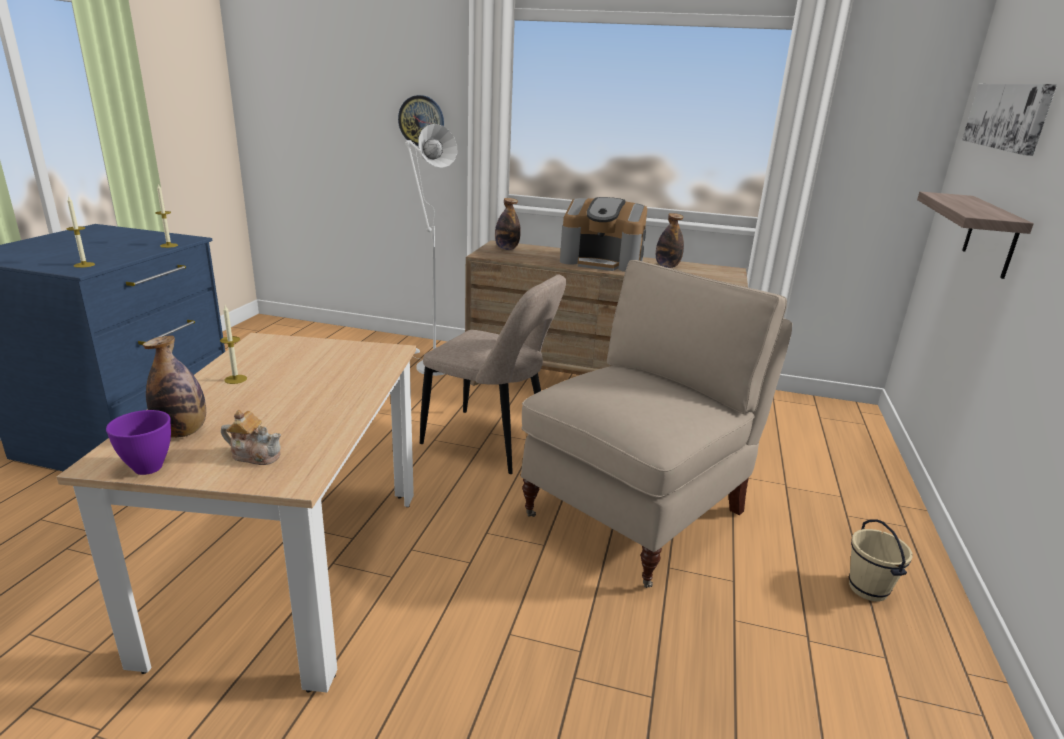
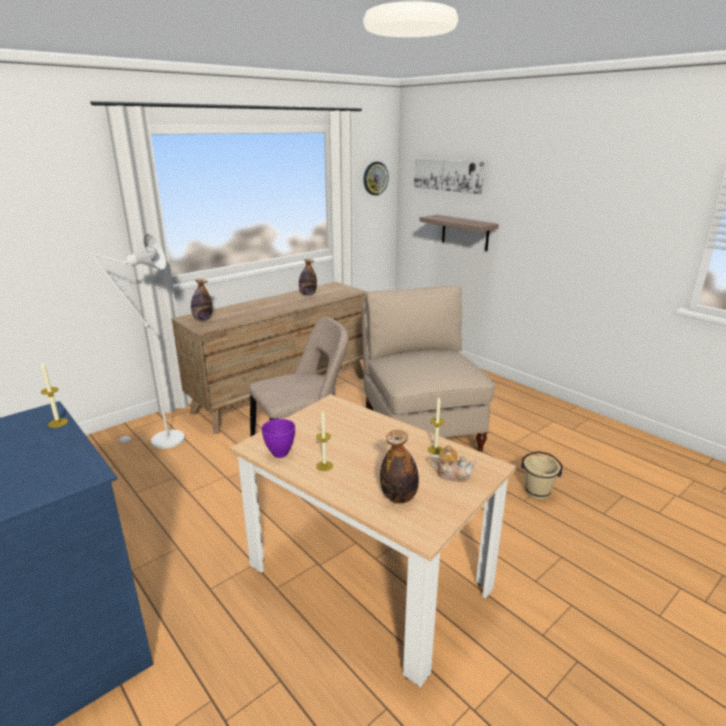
camera: 55 degrees left, 0 degrees up
(84, 265) = (70, 471): candle -> candle (435, 450)
(149, 467) = (443, 515): purple bowl -> purple bowl (279, 453)
(255, 455) = (452, 474): teapot -> teapot turned 60 degrees clockwise
(421, 121) = (66, 232): wall clock -> wall clock (375, 178)
(602, 261) = (275, 304): coffee machine -> none
(868, 589) = (515, 404): beige bucket -> beige bucket (537, 492)

